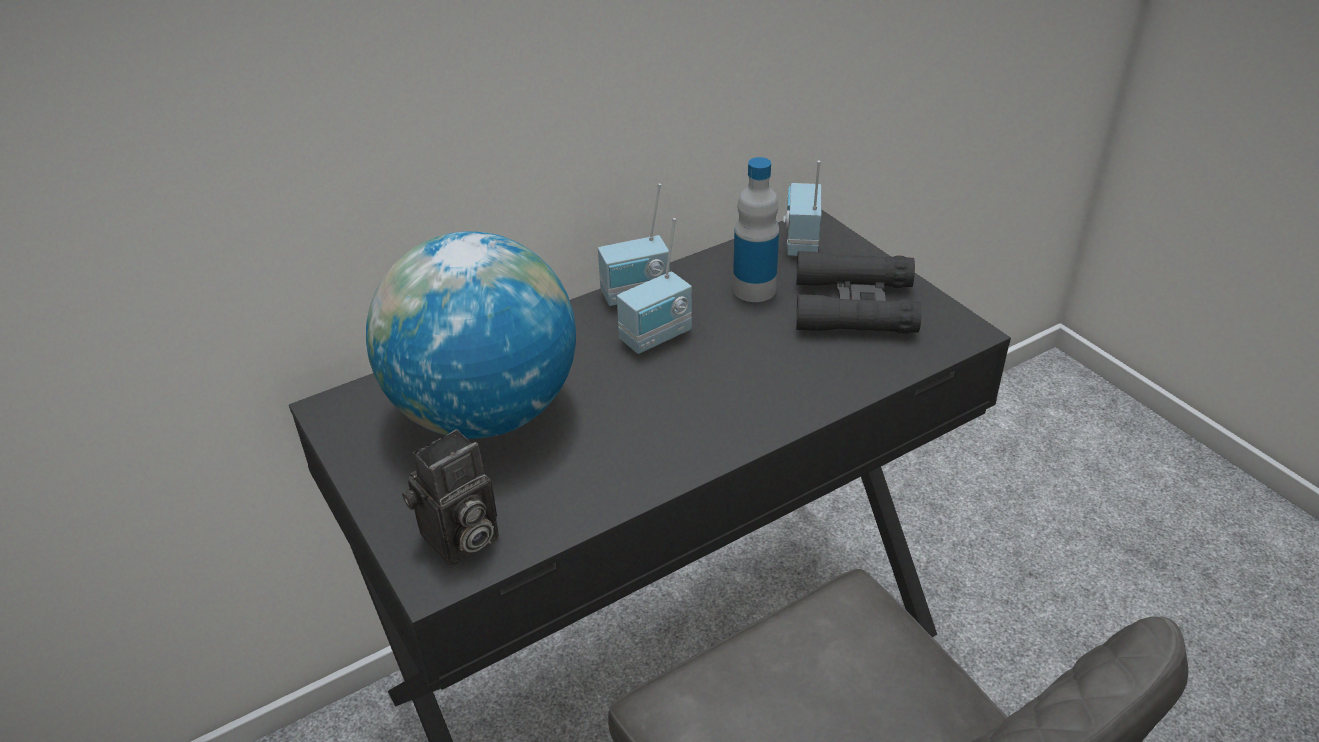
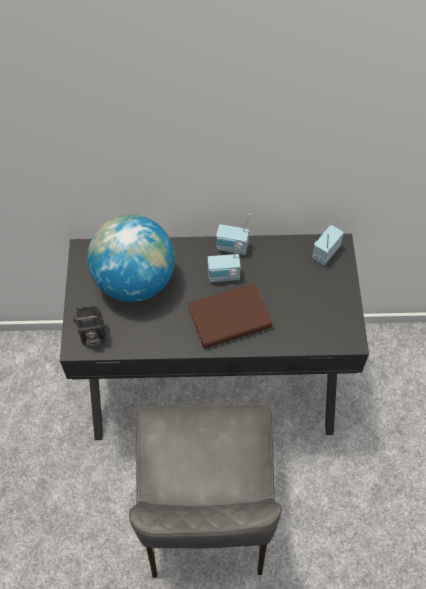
camera: 30 degrees right, 20 degrees up
(725, 391) = (229, 318): none -> brown book
(754, 289) = (282, 270): bottle -> none
(854, 306) = (317, 302): black binoculars -> none

